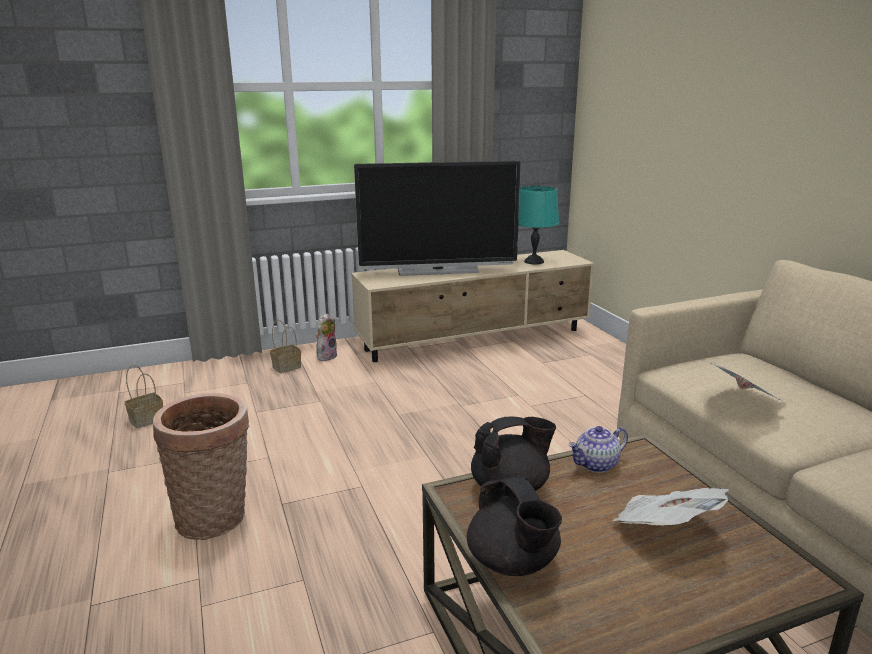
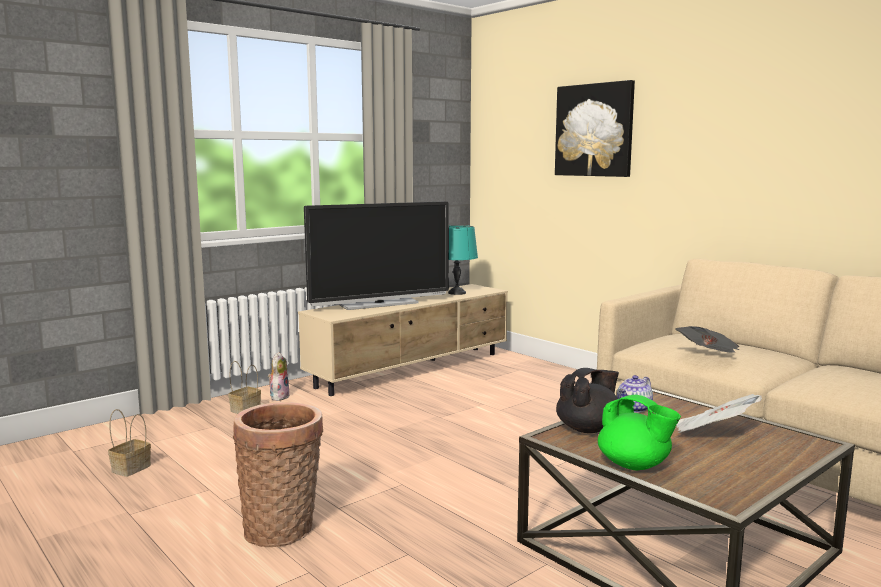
camera: 20 degrees left, 10 degrees down
(513, 563) = (634, 465): black teapot -> green teapot
(701, 77) = (594, 130): none -> picture

